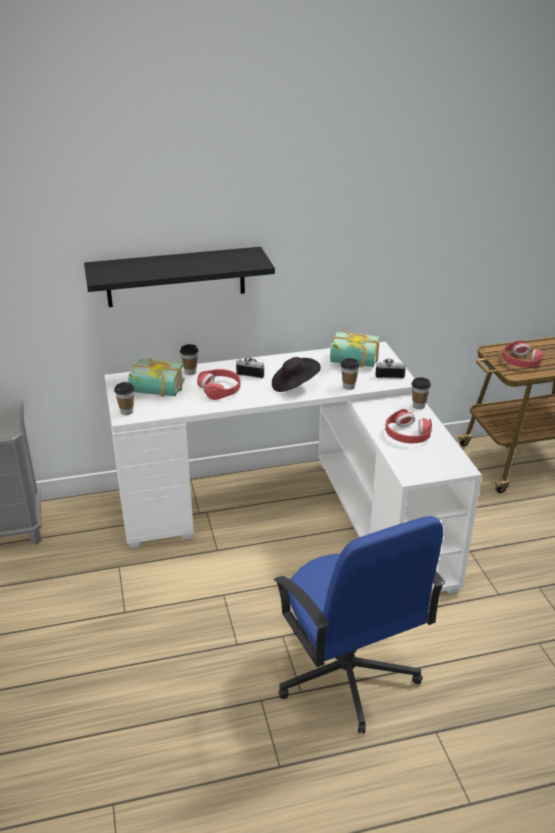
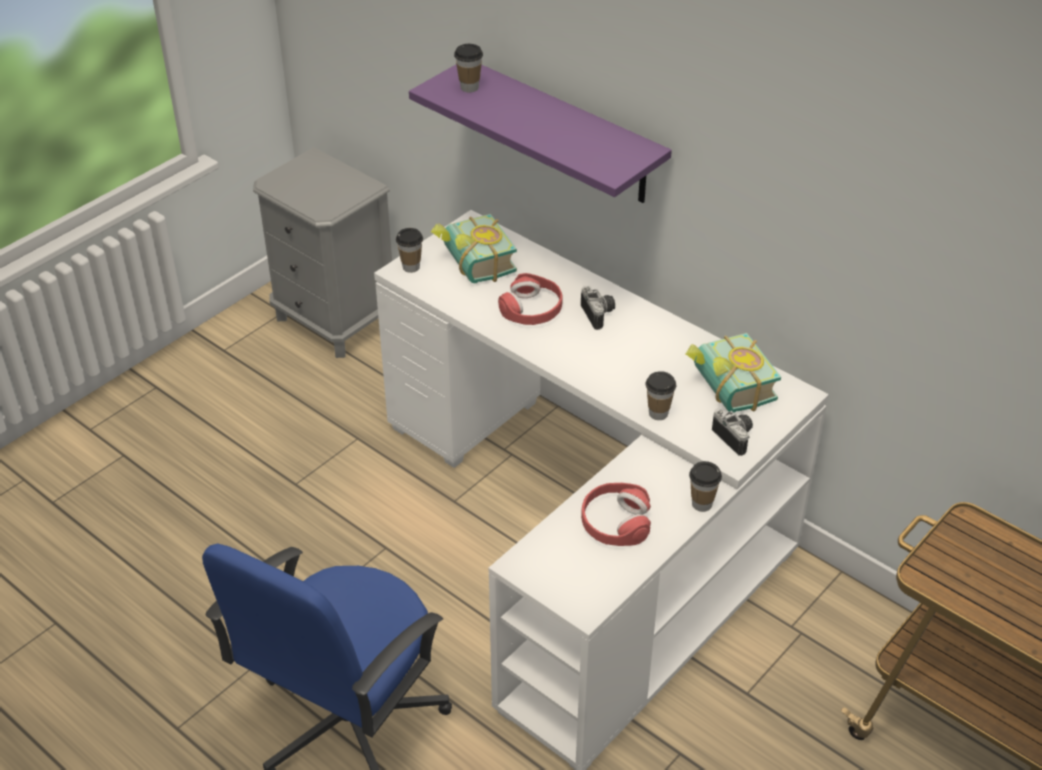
camera: 55 degrees right, 10 degrees up
(176, 277) = (564, 133): black shelf -> purple shelf
(190, 372) = (545, 267): cup -> cup (469, 87)
(294, 385) = (608, 364): black hat -> none
(521, 361) = (977, 569): red headphones -> none

